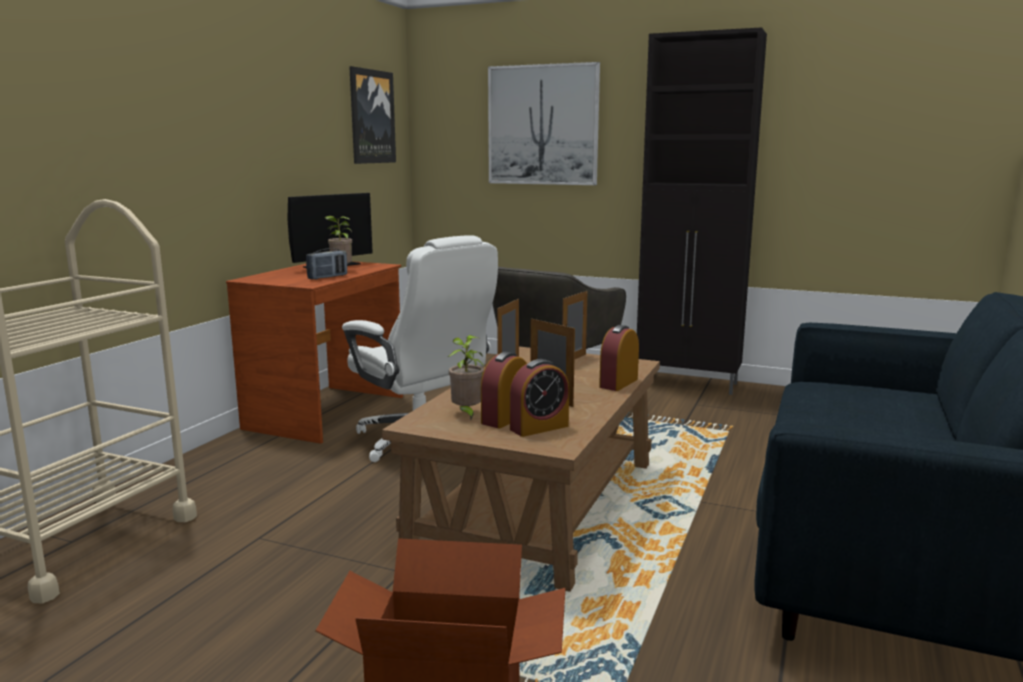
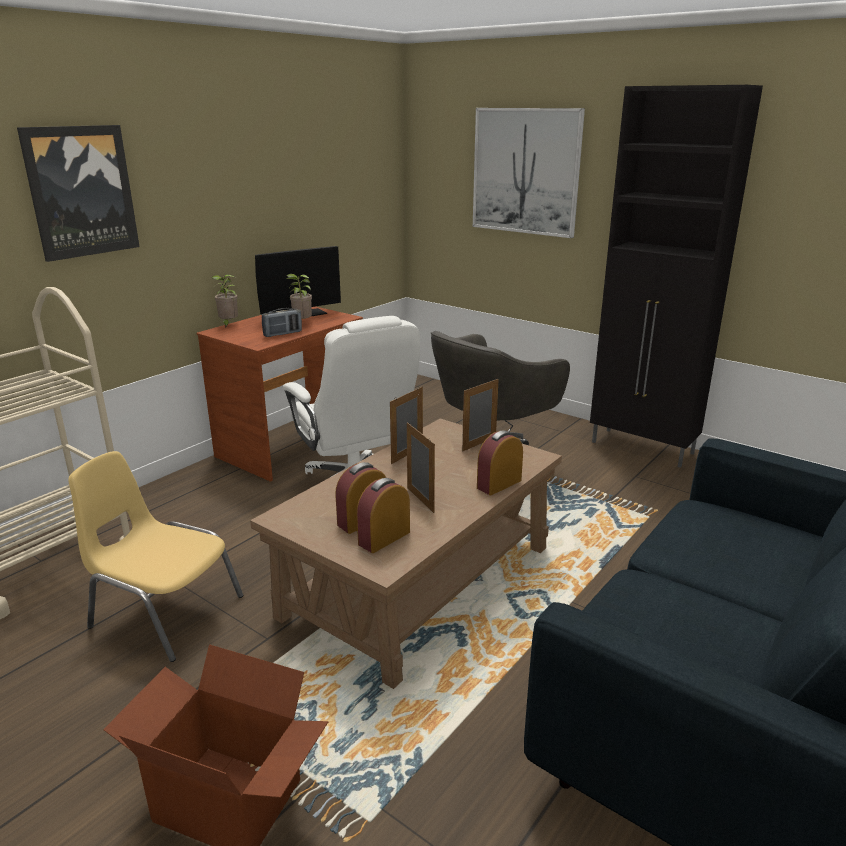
camera: 15 degrees right, 10 degrees up
(264, 566) = (165, 612): none -> yellow chair
(371, 117) = (359, 160): picture -> picture (81, 191)
(466, 414) = (333, 509): potted plant -> potted plant (228, 324)
(539, 427) = (384, 538): alarm clock -> alarm clock turned 150 degrees clockwise

